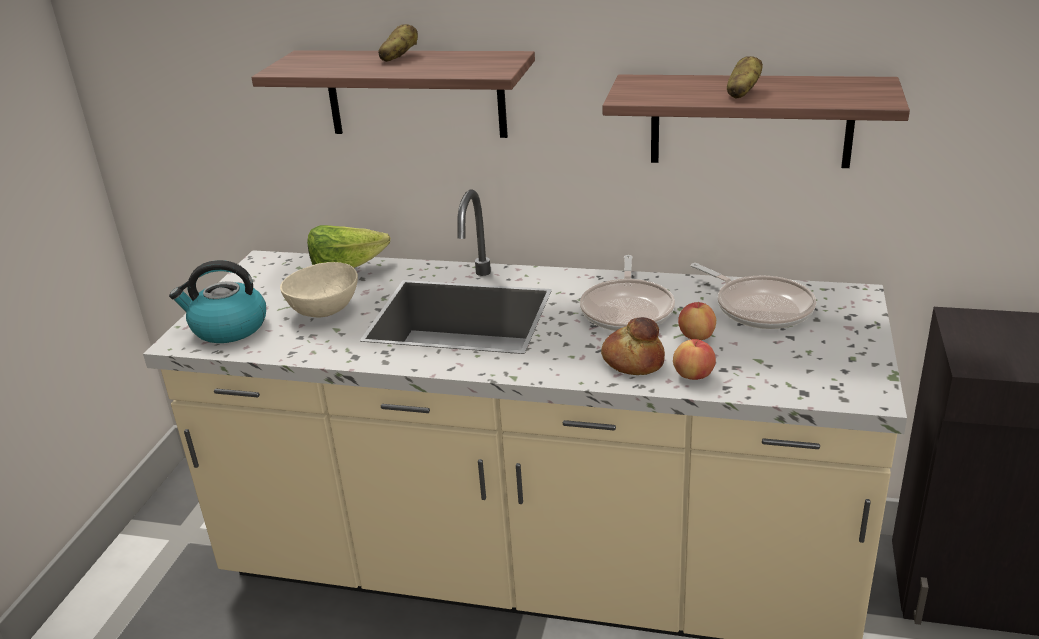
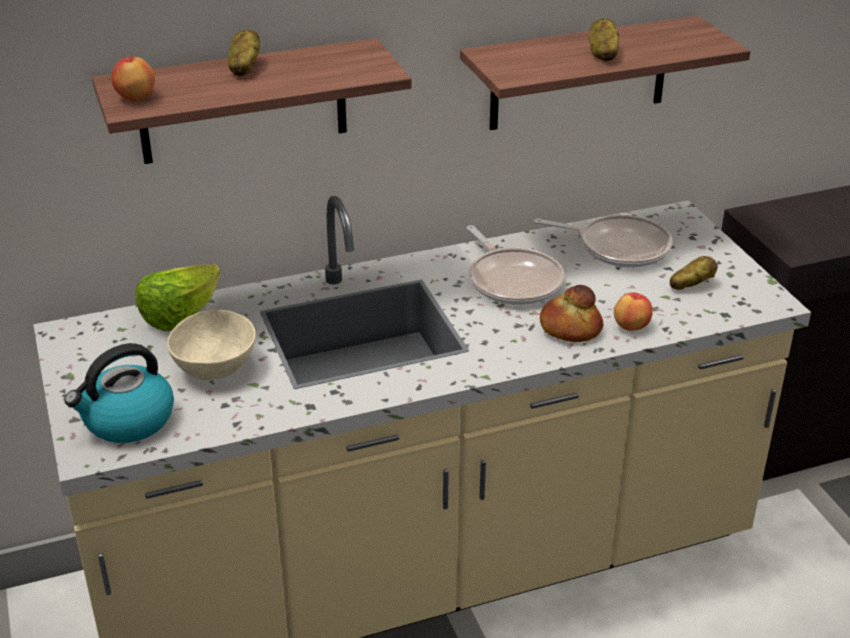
camera: 35 degrees left, 5 degrees up
(696, 336) = (596, 290): apple -> apple (136, 97)
(797, 357) = (691, 285): none -> potato

